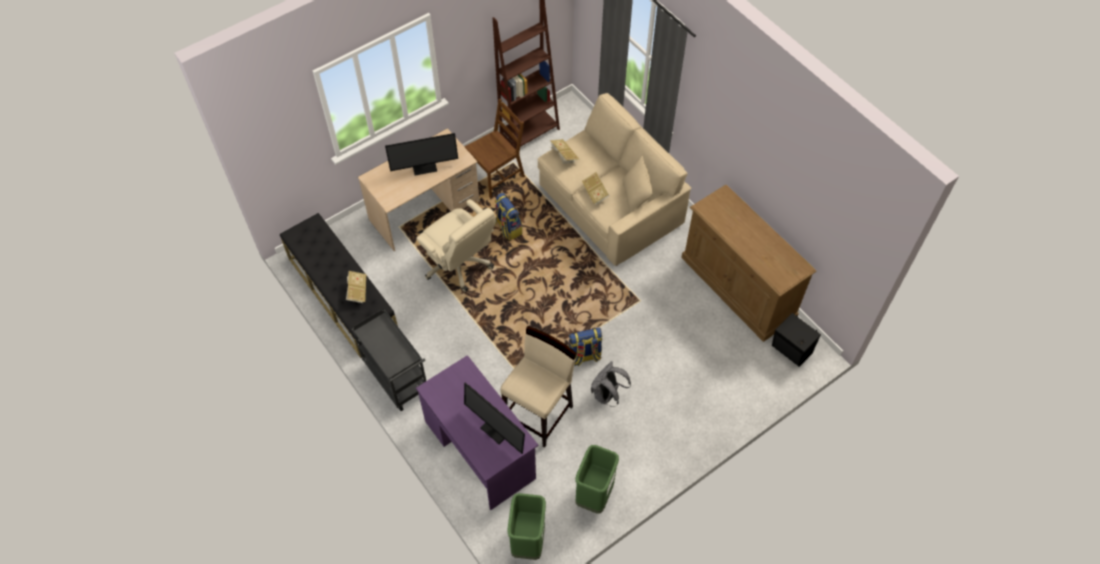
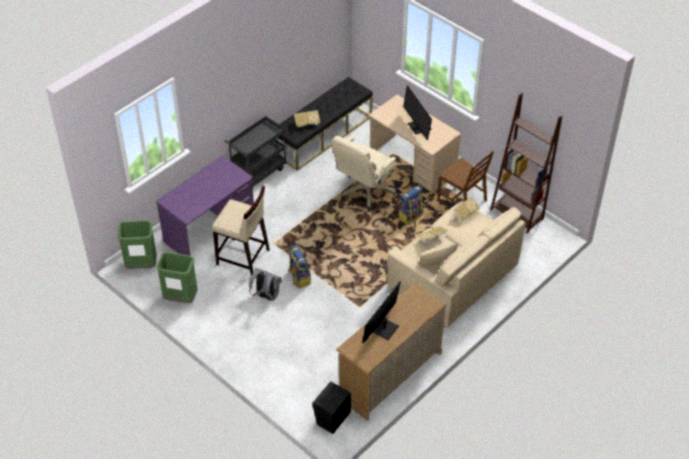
camera: 80 degrees right, 10 degrees down
(497, 427) = (197, 201): monitor -> monitor (383, 328)

